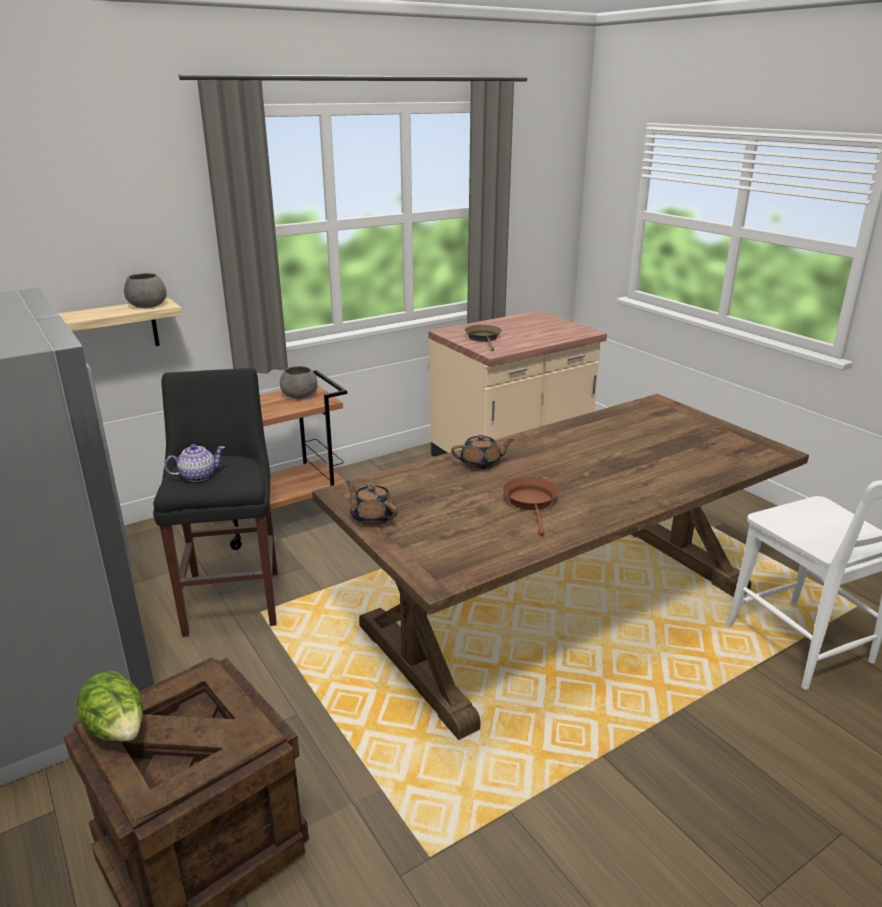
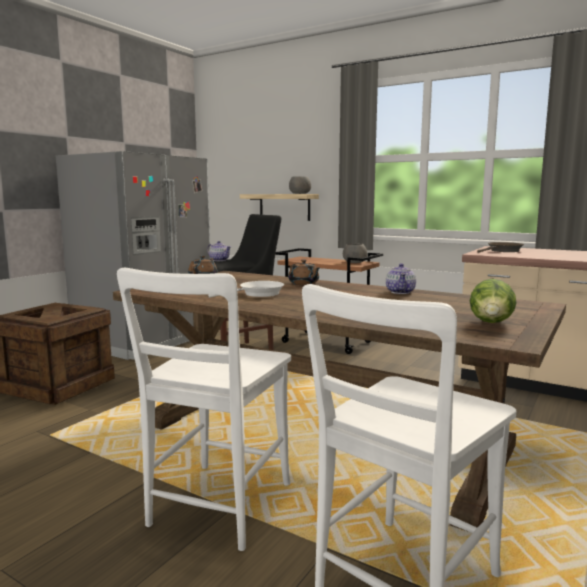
camera: 65 degrees right, 15 degrees down
(118, 730) = (51, 306): lettuce -> lettuce (491, 324)
(531, 503) = (258, 294): brown frying pan -> white frying pan
(569, 432) = (400, 292): none -> teapot
(681, 717) = (217, 508): none -> white chair

